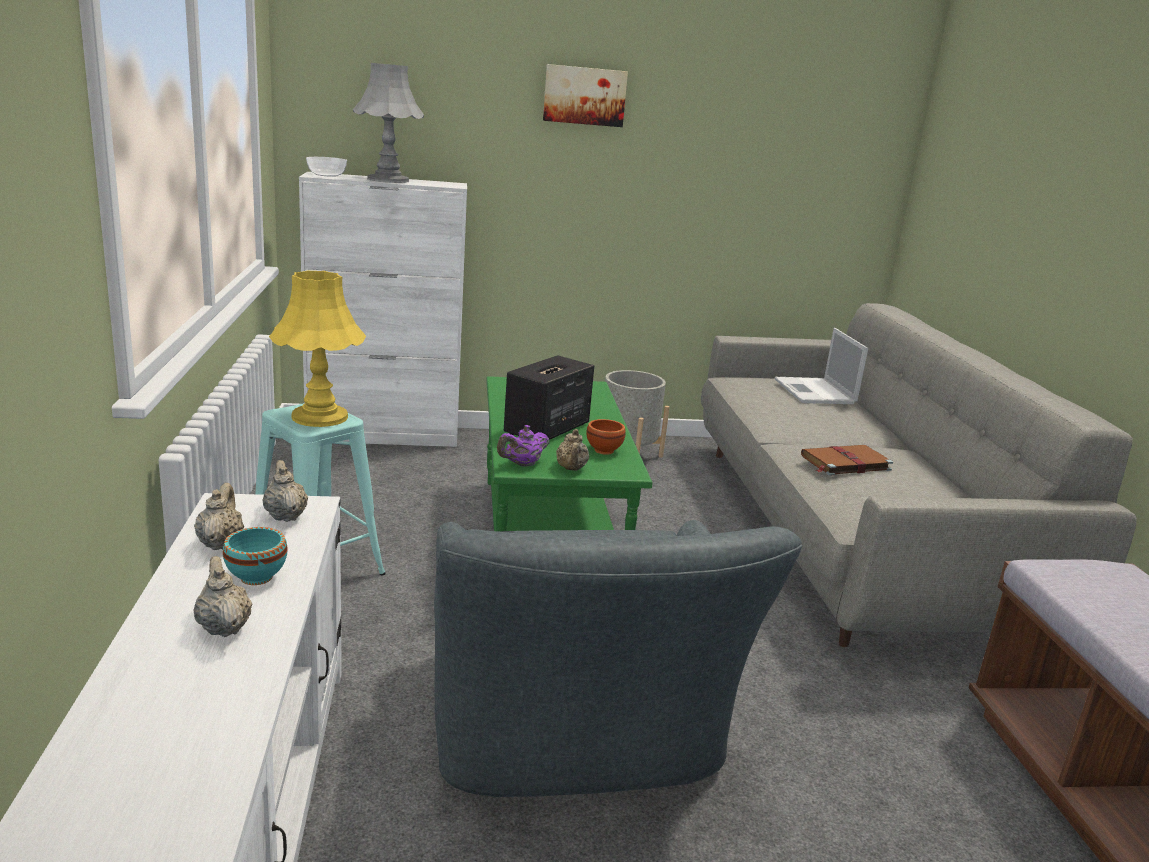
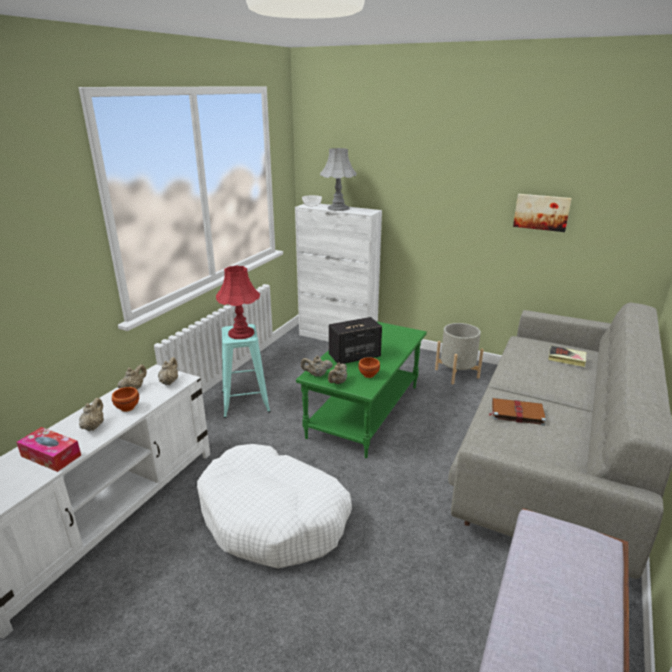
camera: 35 degrees right, 5 degrees up
(196, 706) = (51, 455): none -> tissue box
(257, 578) = (127, 408): turquoise bowl -> brown bowl
(319, 417) = (241, 333): yellow table lamp -> red table lamp
(522, 464) = (317, 375): purple teapot -> beige teapot
(574, 733) = (274, 517): grey armchair -> white dog bed
(584, 96) = (448, 160): picture -> picture (541, 212)
(815, 392) = (566, 358): laptop -> book

